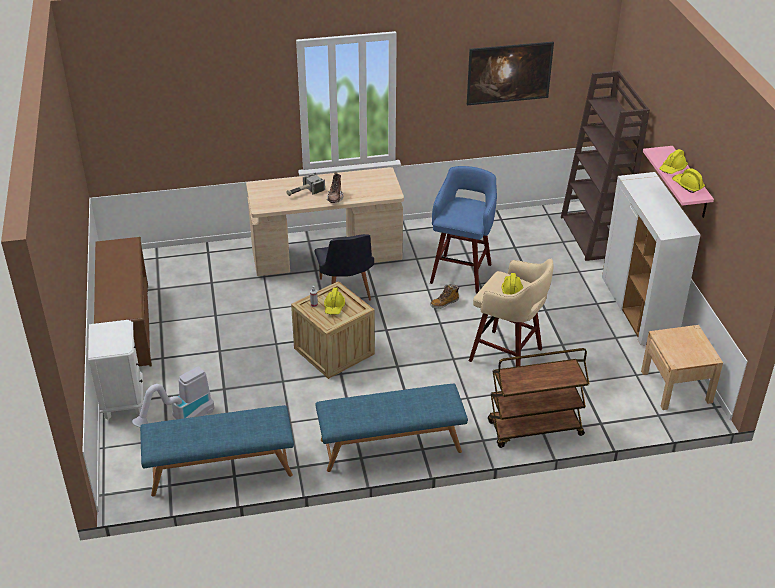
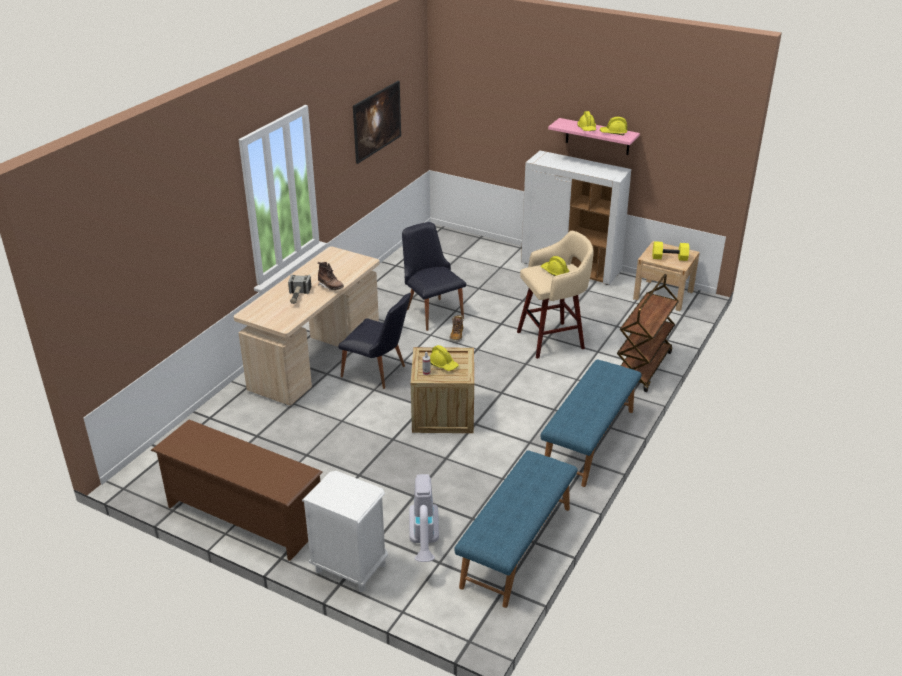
camera: 50 degrees left, 5 degrees down
(461, 272) = (432, 311): blue stool -> black chair
(593, 236) = (470, 243): brown bookcase -> none
(681, 348) = (670, 257): none -> yellow dumbbell

